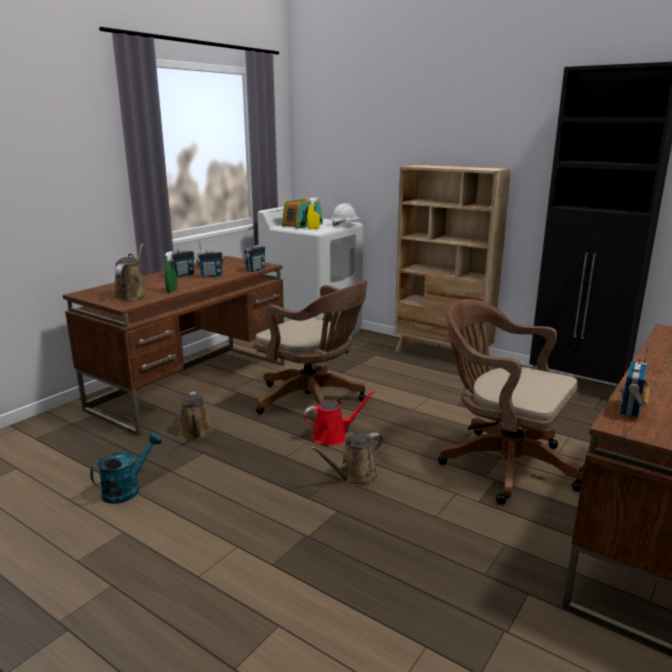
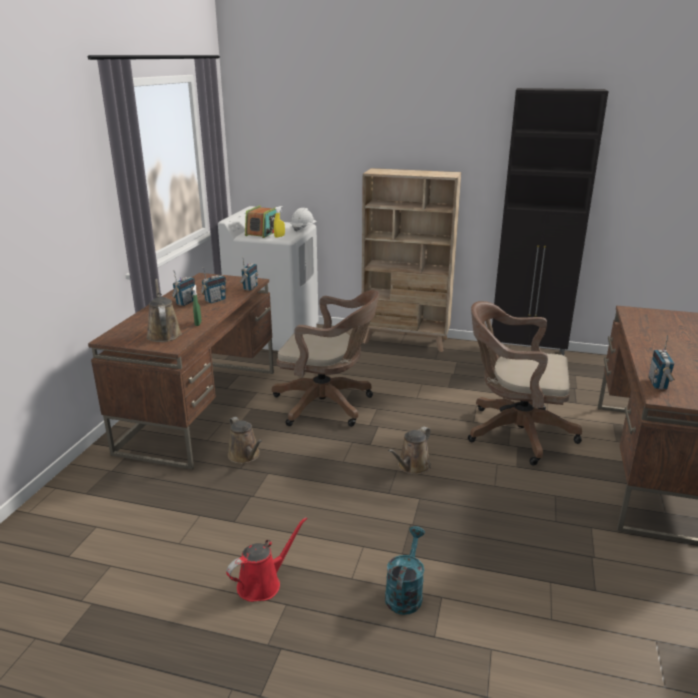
camera: 20 degrees left, 5 degrees up
(127, 489) = (226, 521): turquoise watering can -> turquoise watering can (405, 592)
(332, 436) = (368, 435): red watering can -> red watering can (263, 583)

